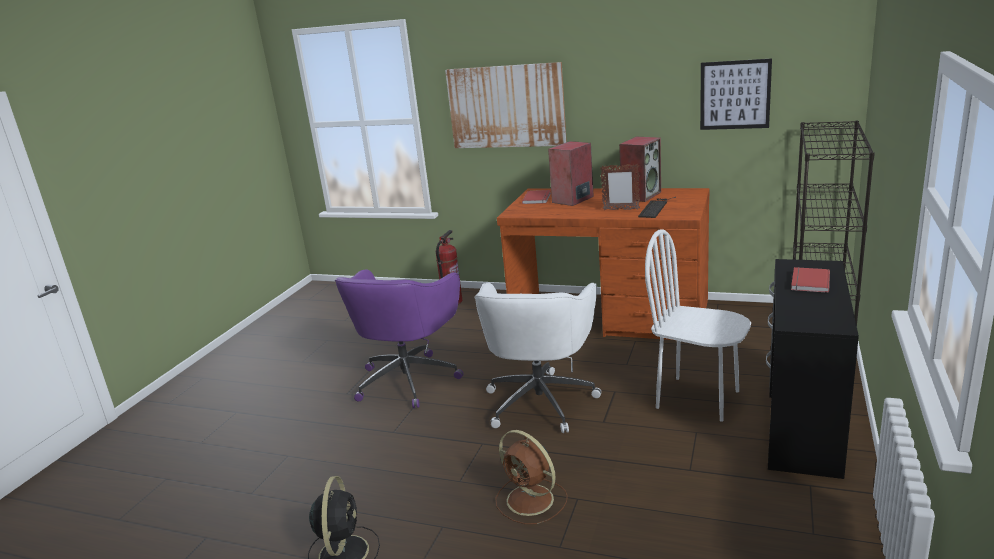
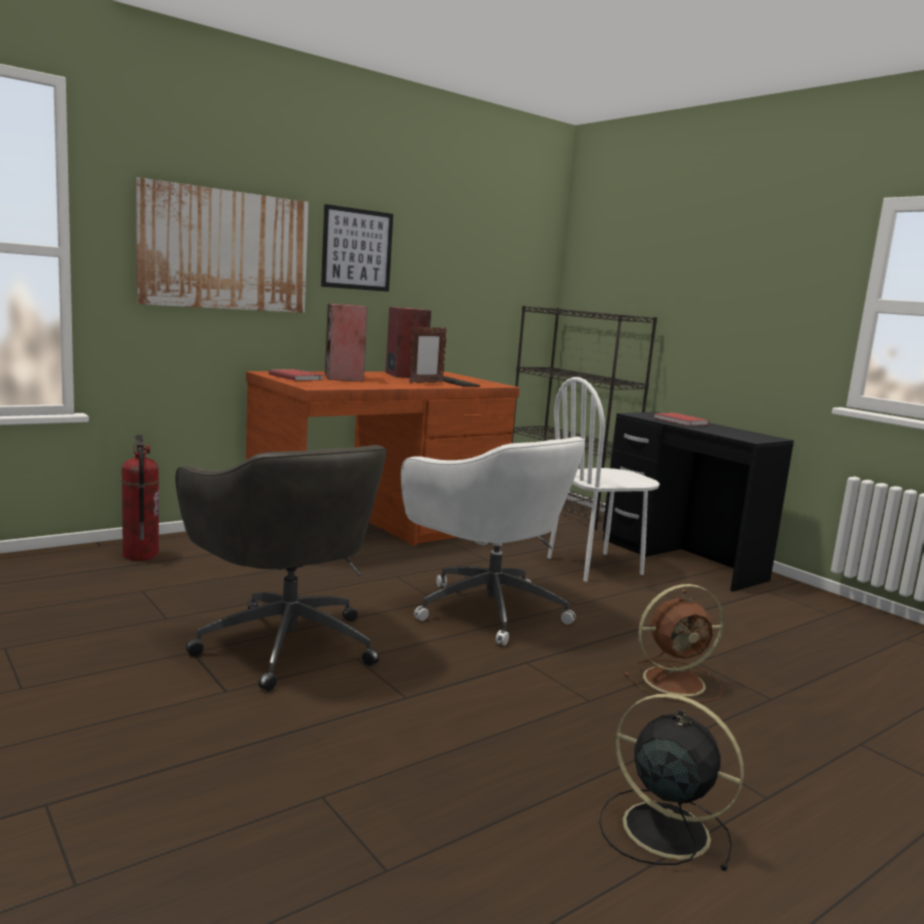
camera: 60 degrees left, 10 degrees down
(409, 379) = (285, 643): purple office chair -> grey office chair
(735, 95) = (471, 272): picture -> picture (357, 249)

